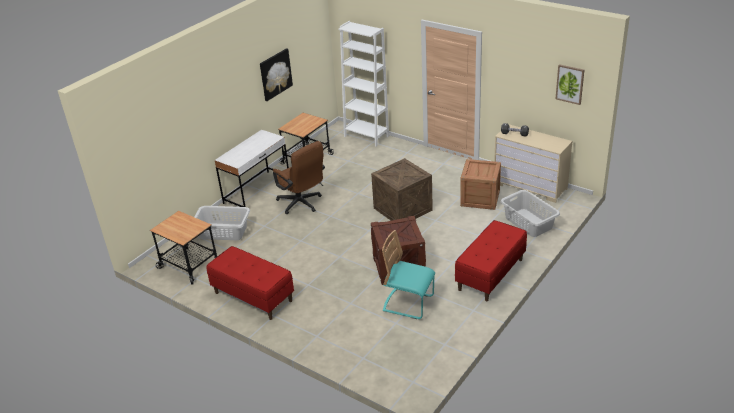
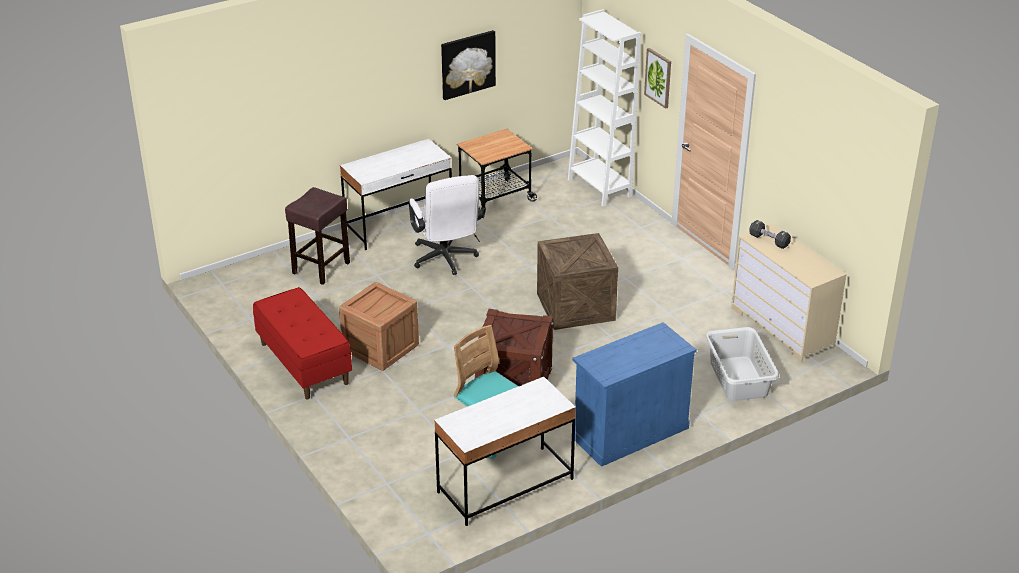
camera: 20 degrees right, 0 degrees up
(189, 265) = (252, 299): cart -> none
(223, 231) = (321, 267): grey laundry basket -> brown stool
(302, 204) = (446, 260): brown office chair -> white office chair
(439, 333) = (505, 486): none -> white desk
(480, 198) = (695, 323): crate -> crate (380, 347)
(491, 274) = (630, 432): red bench -> blue cabinet
(570, 84) = (852, 186): picture -> picture (658, 77)

